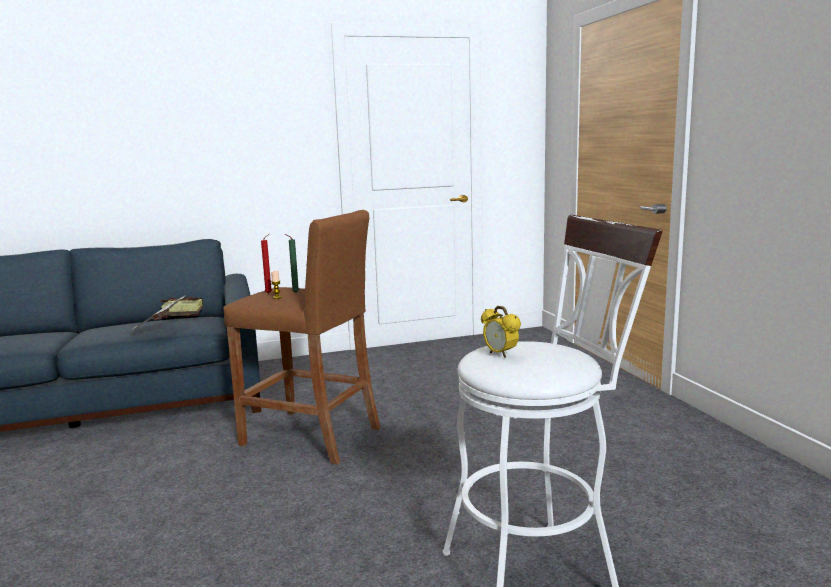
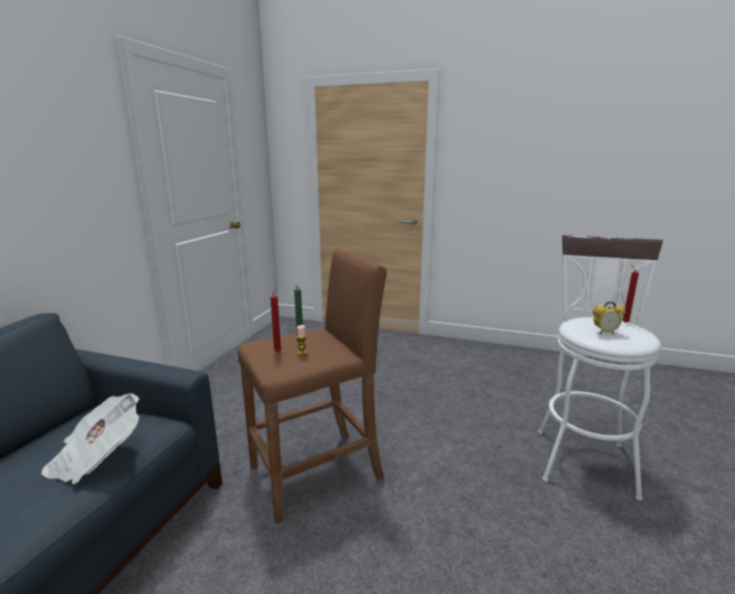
camera: 55 degrees left, 5 degrees up
(179, 317) = (60, 430): book -> none
(572, 358) = (624, 322): none -> red candle

